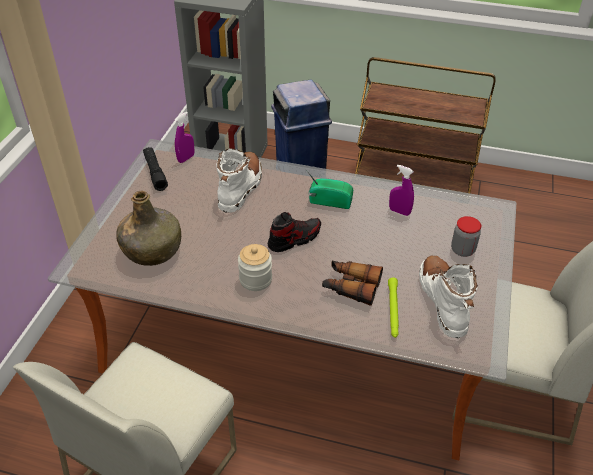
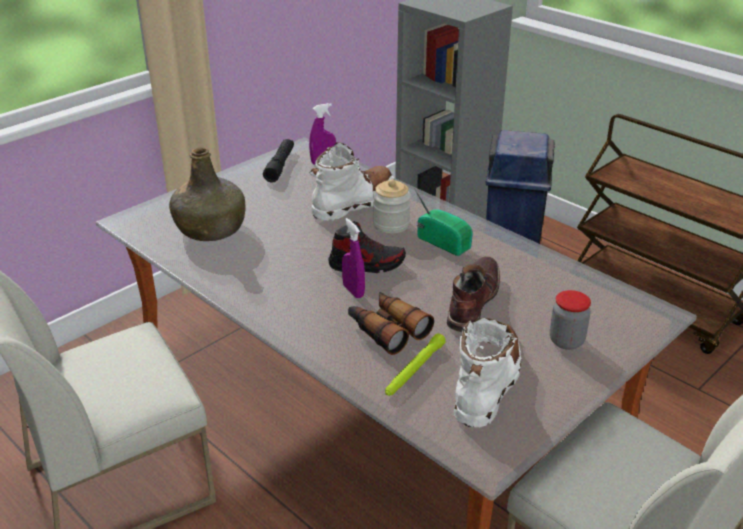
camera: 30 degrees right, 10 degrees down
(255, 279) = (287, 287): jar -> jar (391, 224)
(385, 242) = (471, 301): none -> brown boot
(399, 211) = (520, 277): purple spray bottle -> purple spray bottle (353, 291)

